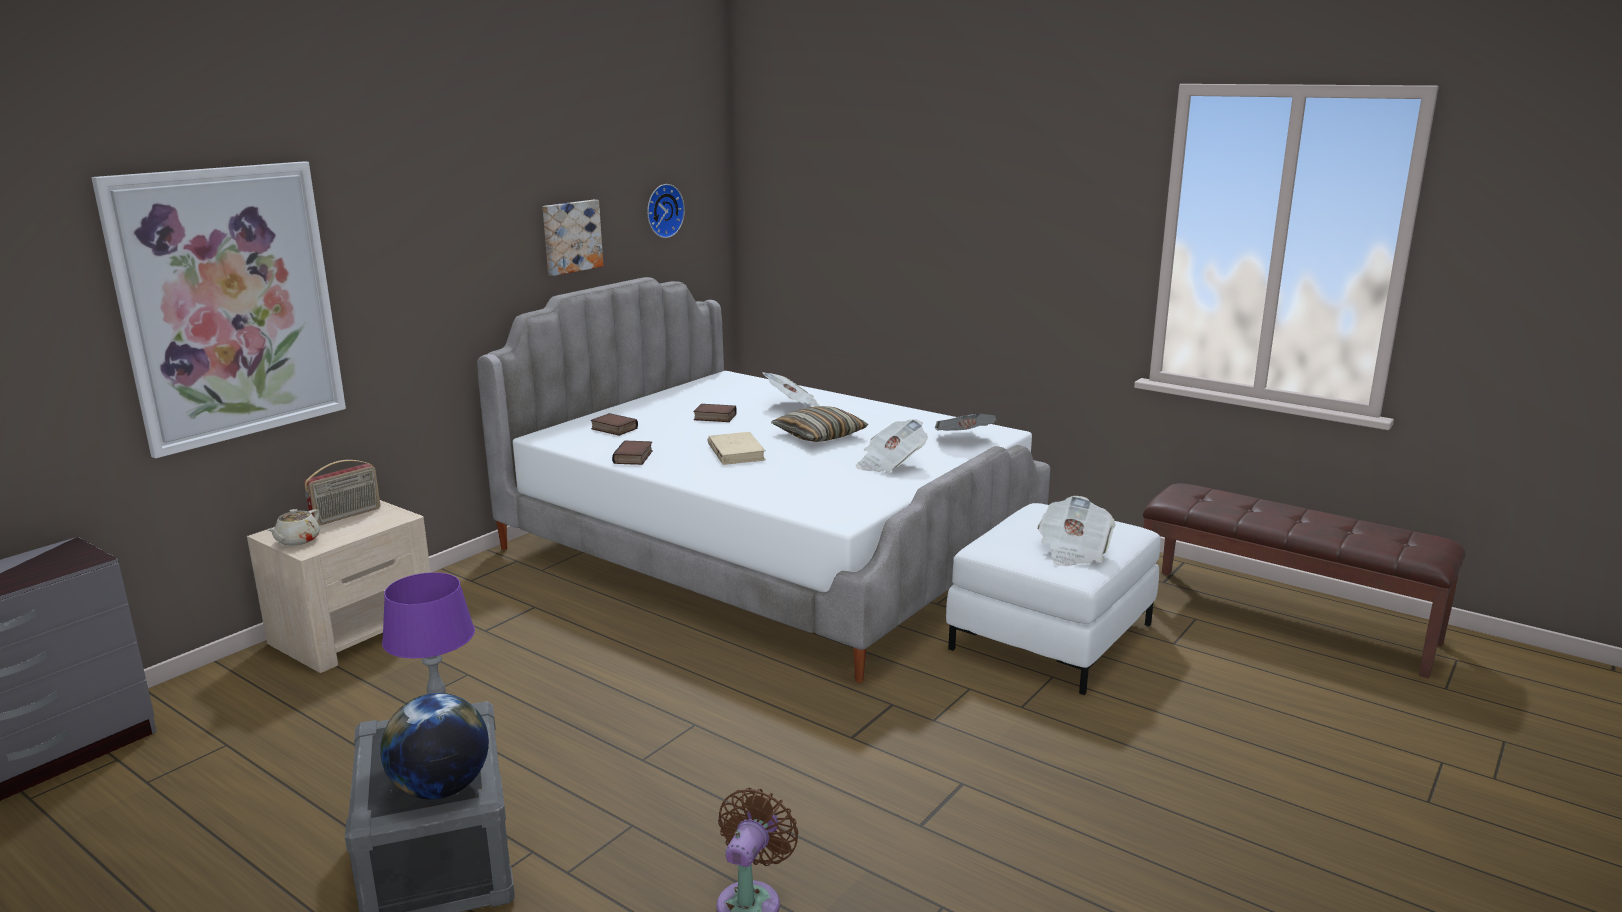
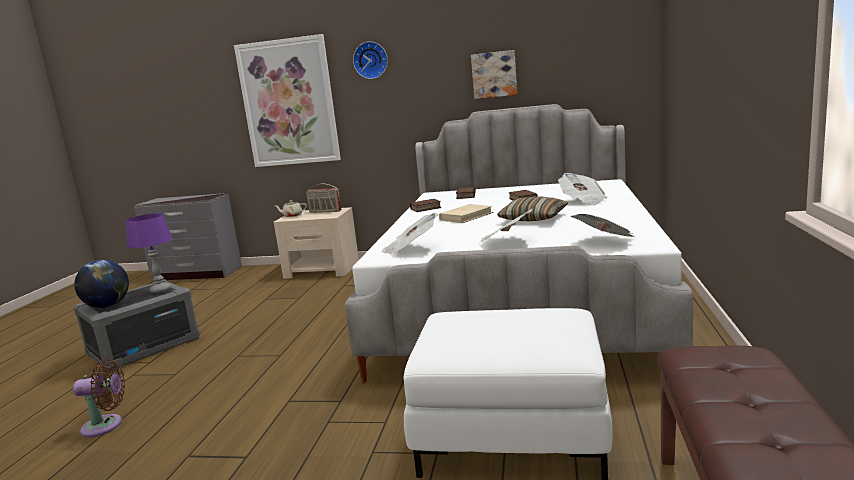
camera: 65 degrees right, 5 degrees down
(662, 210) = (581, 57): wall clock -> wall clock (371, 60)
(1073, 551) = (471, 343): newspaper -> newspaper (410, 249)

